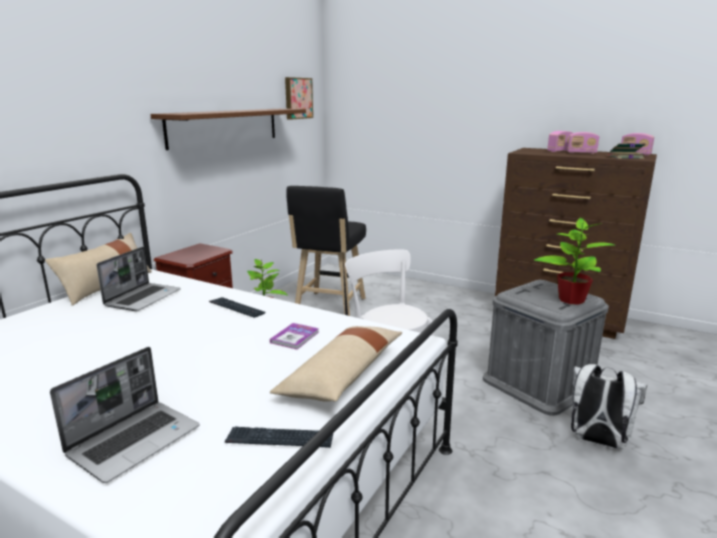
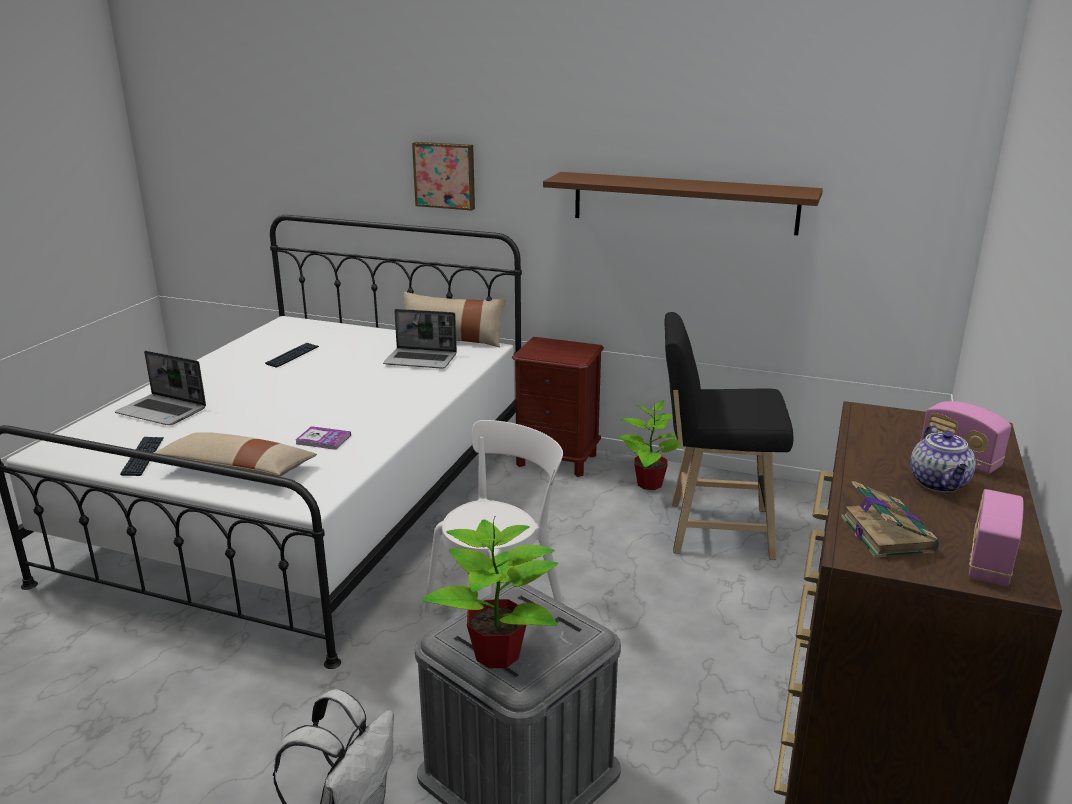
camera: 80 degrees right, 5 degrees up
(236, 308) = (398, 402): keyboard -> keyboard (292, 356)
(297, 98) = (885, 174): picture -> picture (445, 175)
(581, 153) = (939, 484): radio -> teapot

